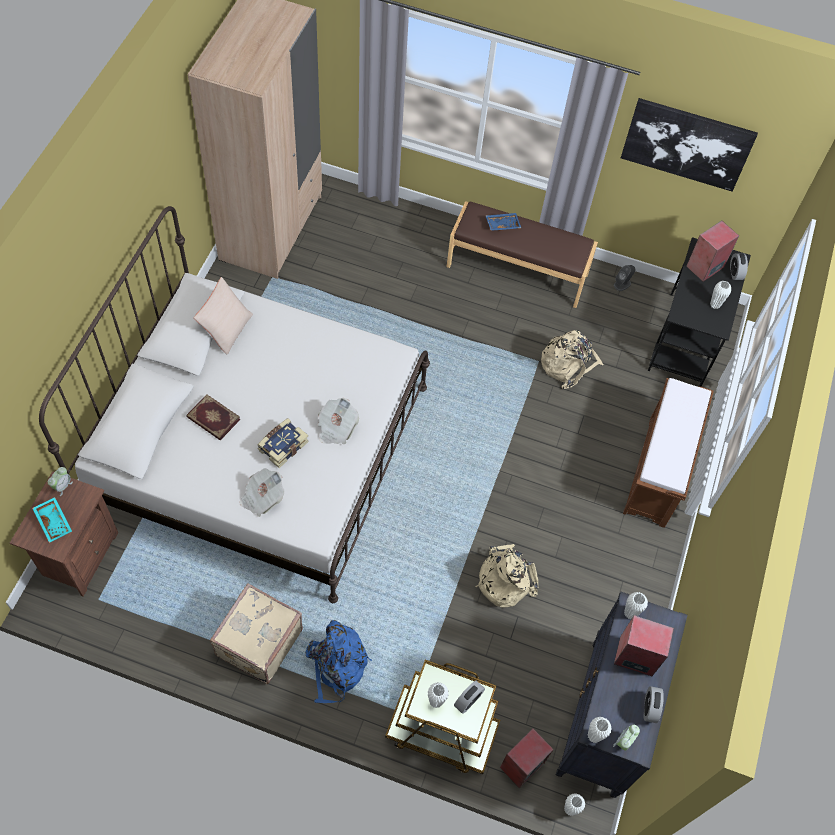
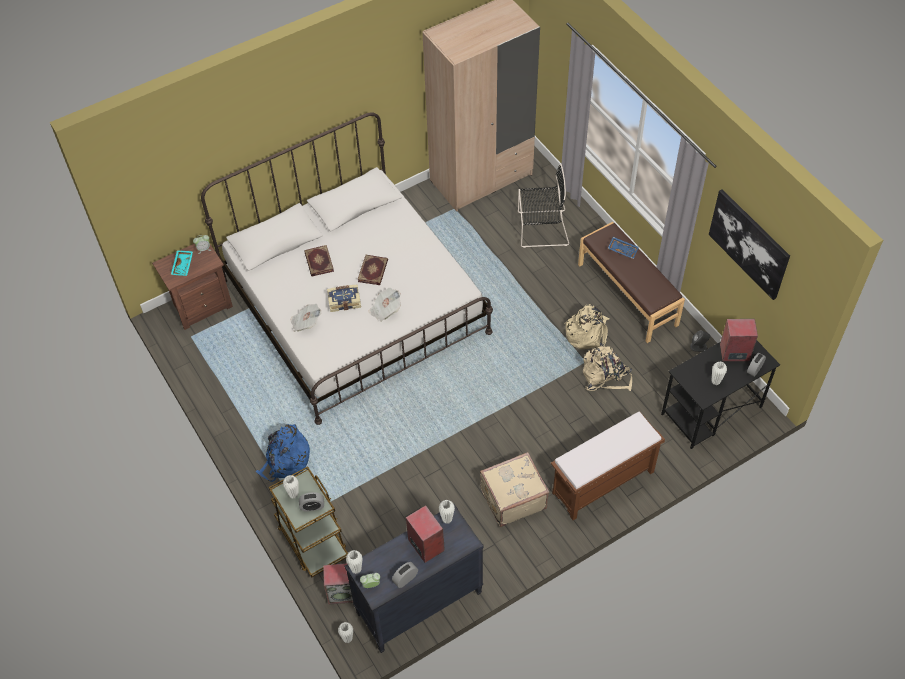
camera: 45 degrees right, 5 degrees down
(226, 328) = (373, 214): beige pillow -> none
(257, 642) = (254, 417): beige suitcase -> beige suitcase (512, 498)
(284, 392) = (373, 271): none -> book
(378, 249) = (540, 228): none -> black chair
(504, 579) = (433, 480): beige backpack -> beige backpack (587, 333)

